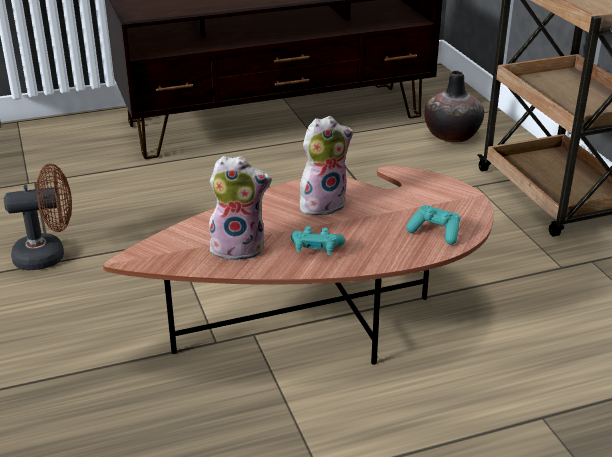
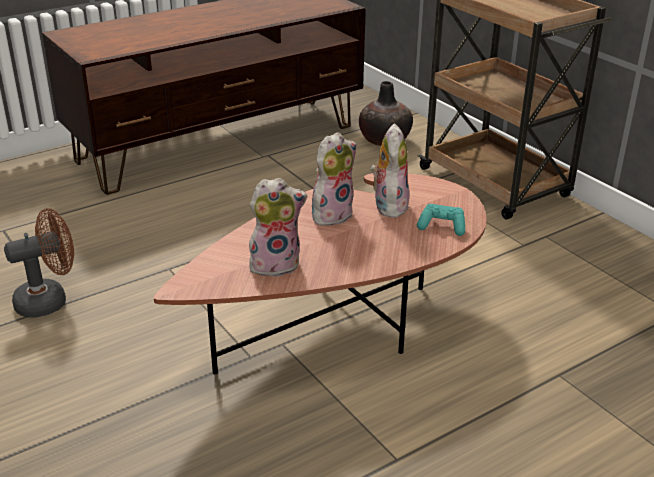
camera: 15 degrees left, 0 degrees up
(316, 249) = (346, 256): turquoise game controller -> none
(388, 202) = (388, 205): none -> plush toy

